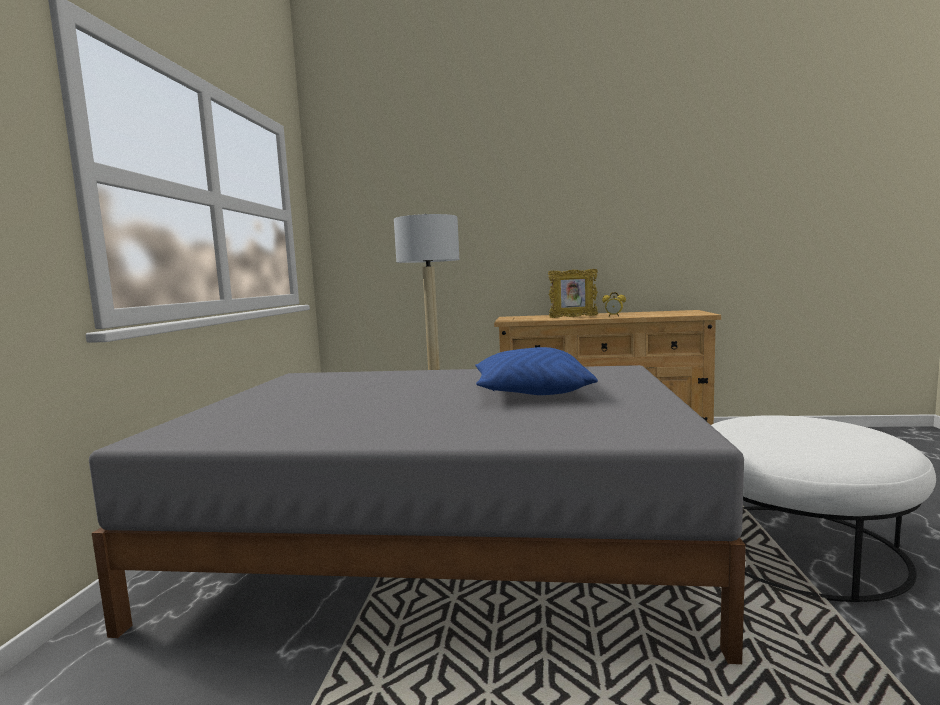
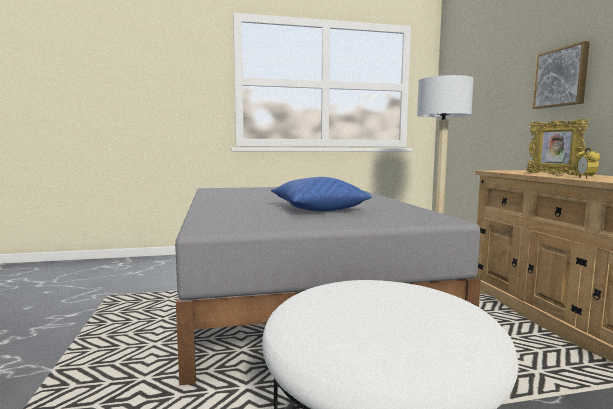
camera: 70 degrees right, 0 degrees up
(521, 228) = (561, 77): none -> picture

